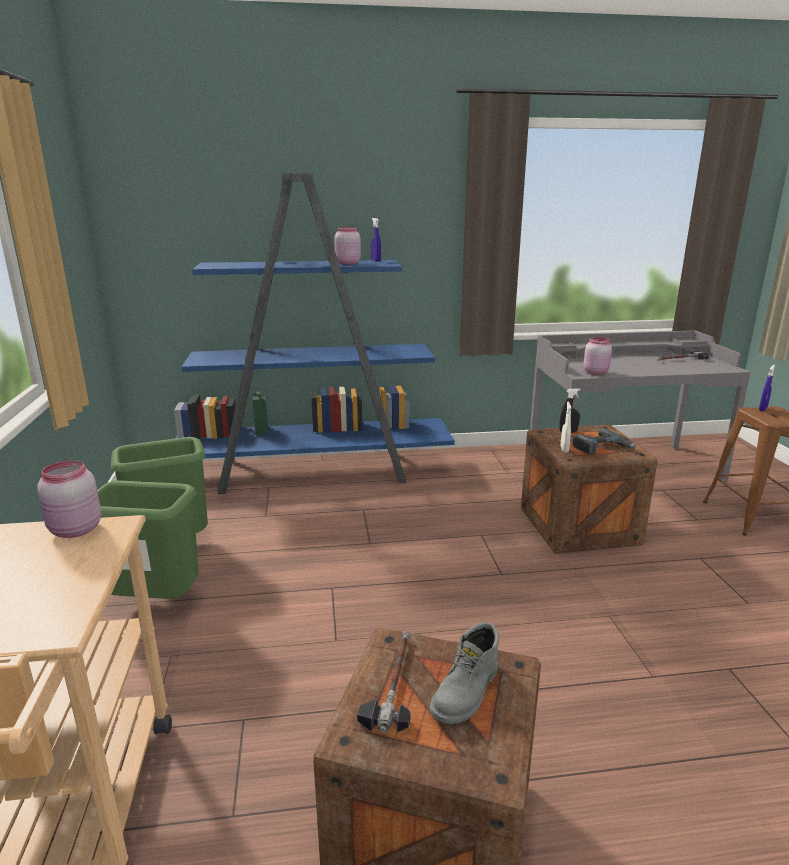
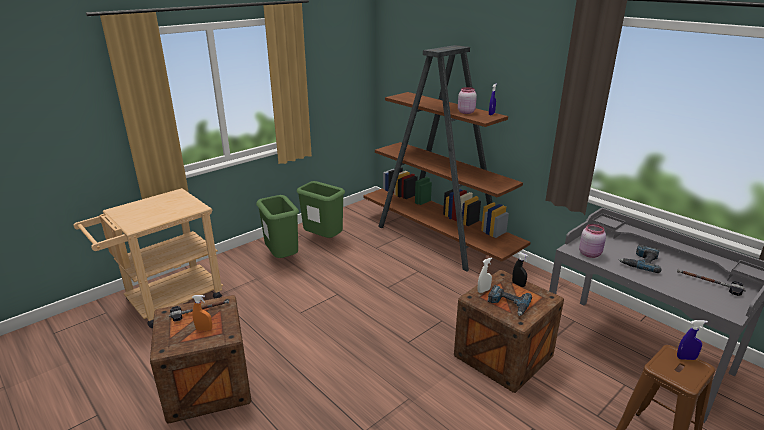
camera: 55 degrees right, 5 degrees up
(74, 530) = (191, 203): pink jar -> none
(316, 471) = (438, 239): blue bookcase -> brown bookcase
(467, 693) = (204, 329): grey boot -> orange spray bottle
(627, 364) = (640, 262): none -> power drill

